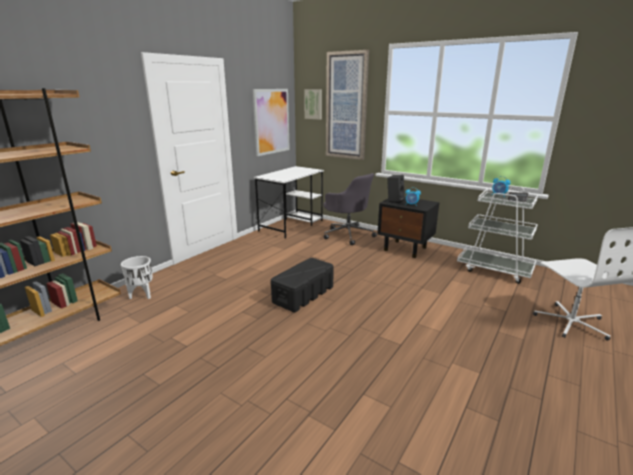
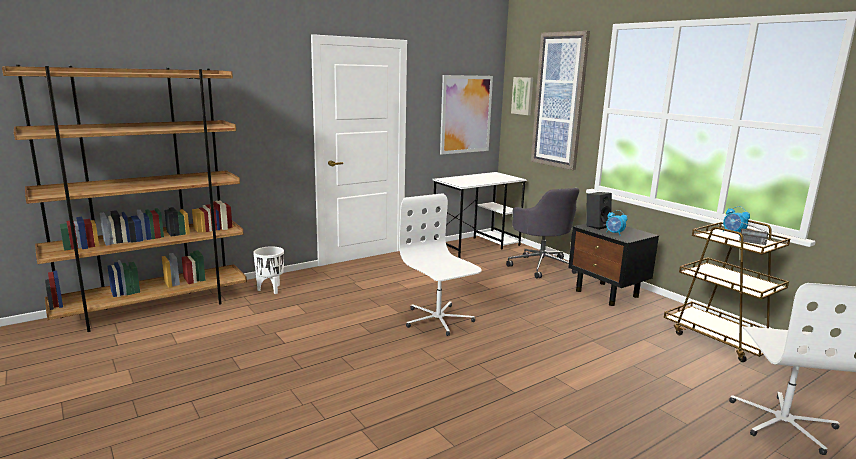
camera: 20 degrees right, 5 degrees down
(303, 294) = (438, 320): black storage box -> white office chair
(495, 269) = (720, 339): white cart -> brown cart

